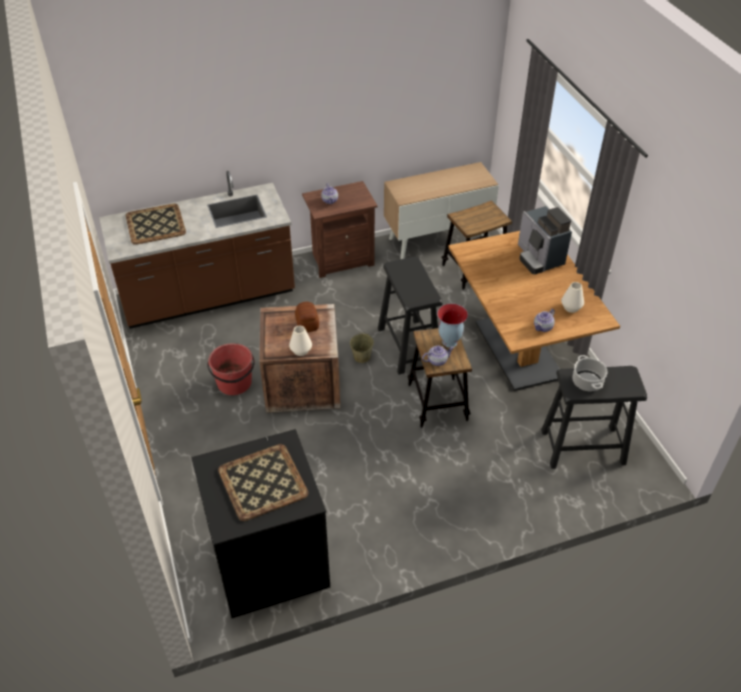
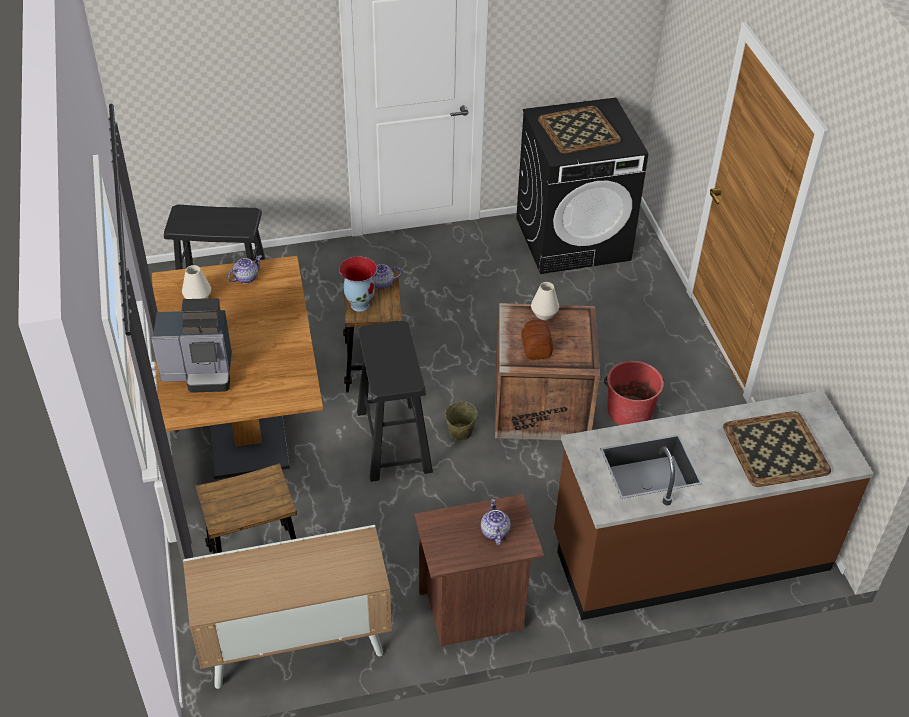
camera: 175 degrees left, 0 degrees up
(539, 258) = (200, 372): coffee machine -> coffee machine turned 105 degrees clockwise
(586, 382) = (228, 221): cooking pot -> none

